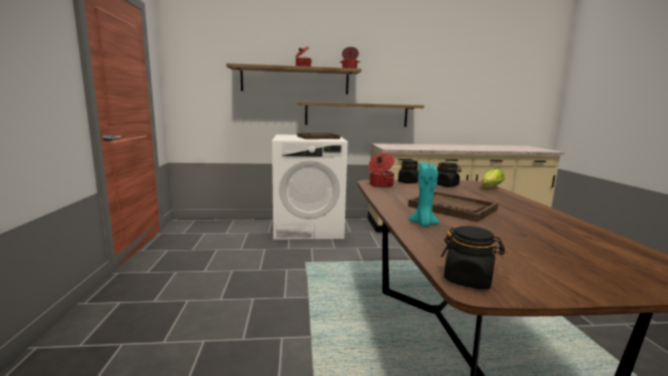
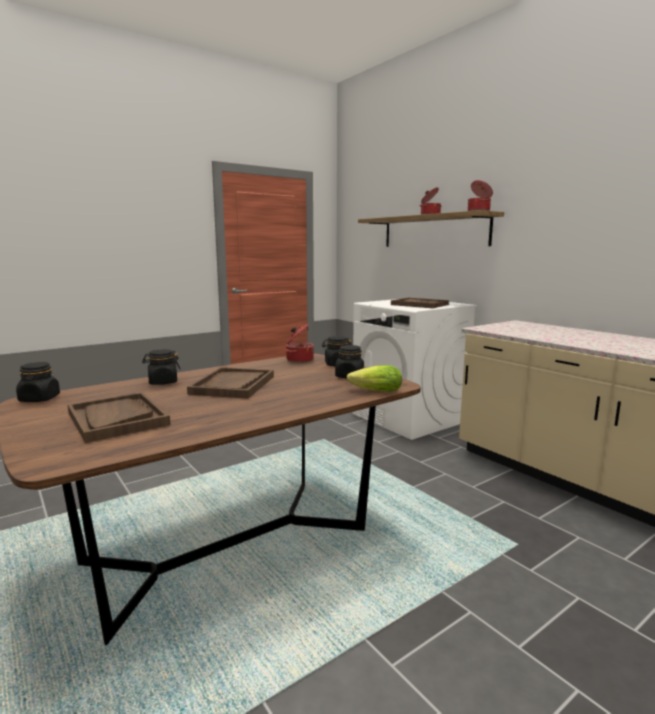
camera: 60 degrees right, 0 degrees up
(356, 114) = (501, 276): shelf -> none
(423, 224) = (163, 382): turquoise candle -> black jar
(557, 249) = (117, 418): none -> brown tray

